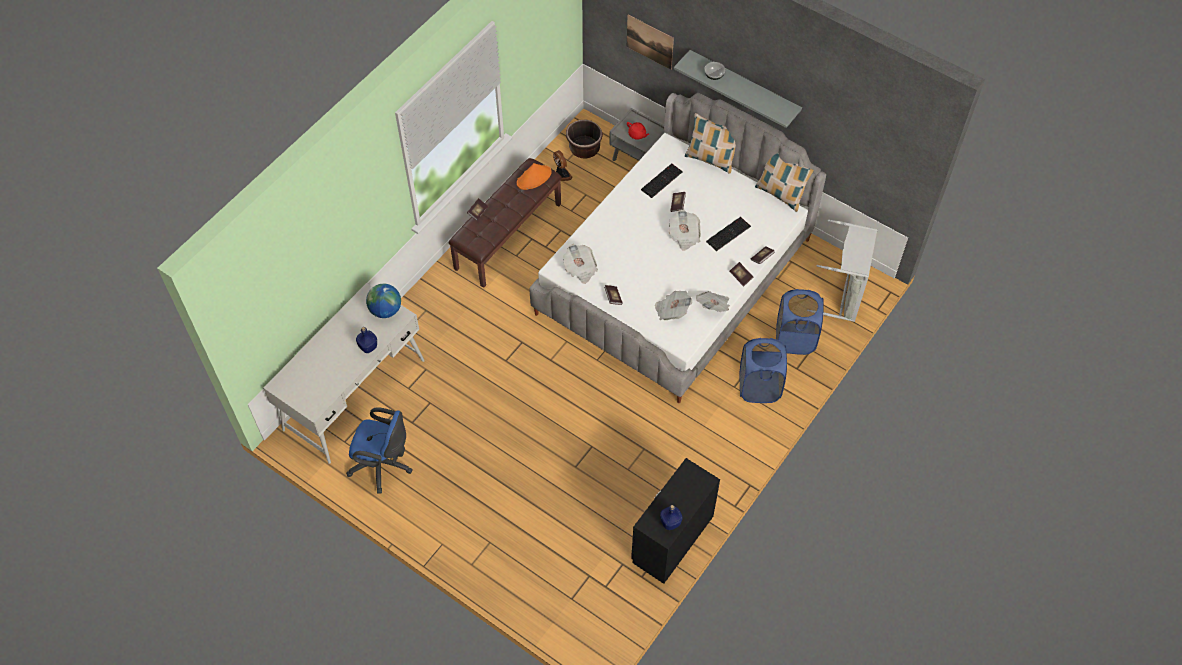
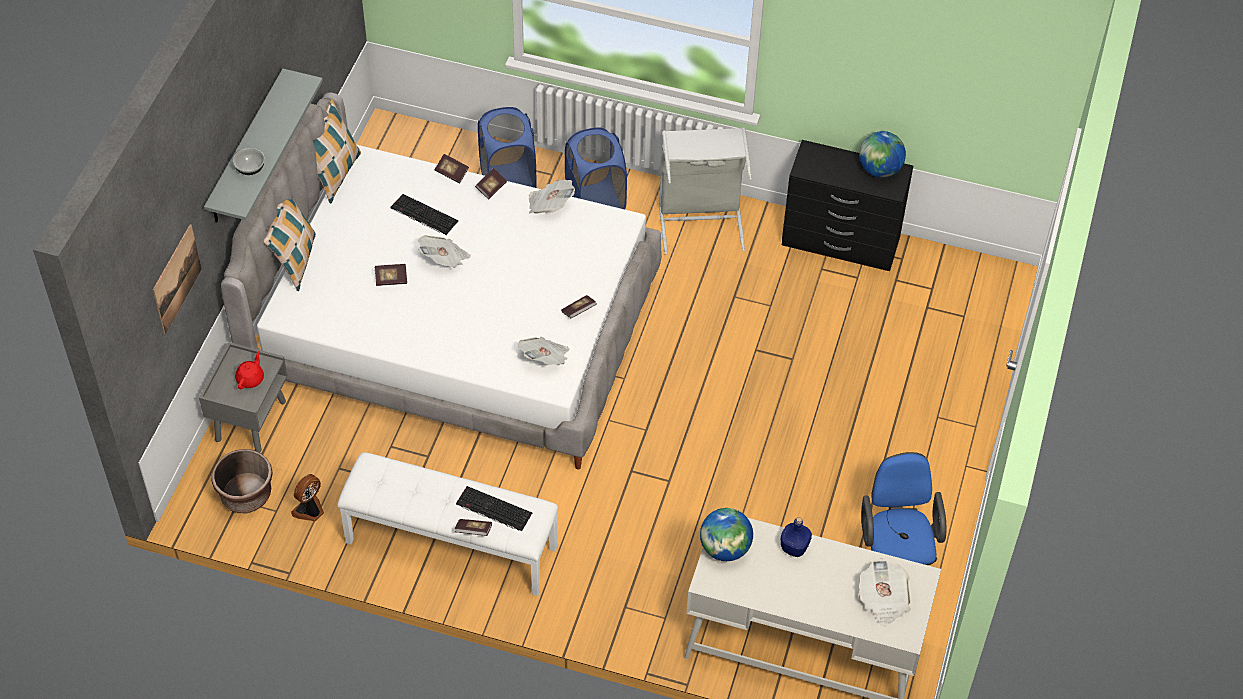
camera: 110 degrees left, 5 degrees down
(507, 235) = (450, 545): brown bench -> white bench
(534, 178) = (382, 479): orange hat -> none
(661, 180) = (352, 307): keyboard -> keyboard (492, 509)
(670, 522) = (879, 170): blue bottle -> globe
(672, 310) = (574, 245): newspaper -> newspaper (883, 600)
(843, 295) = (421, 150): grey laundry basket -> grey laundry basket (700, 220)

